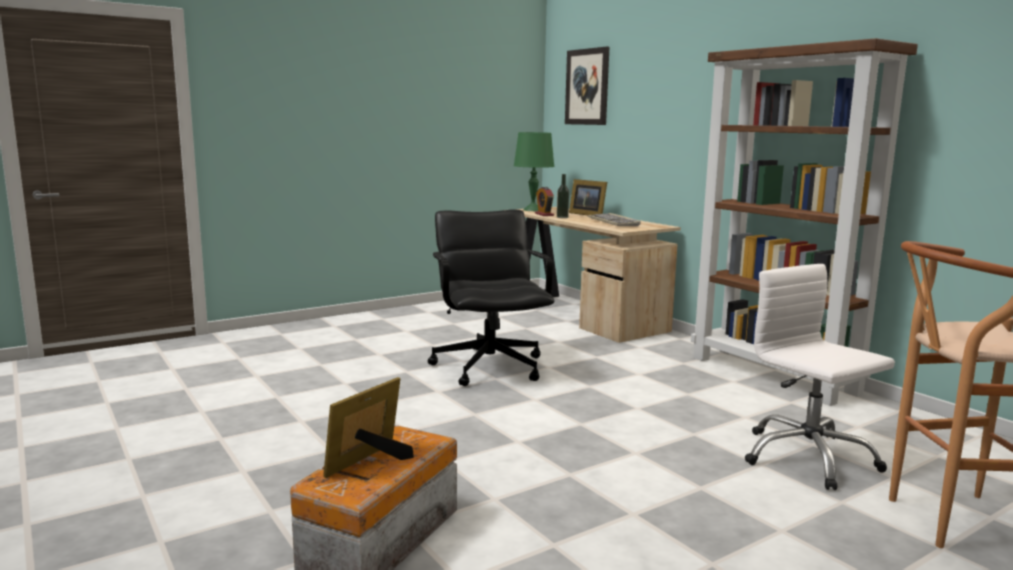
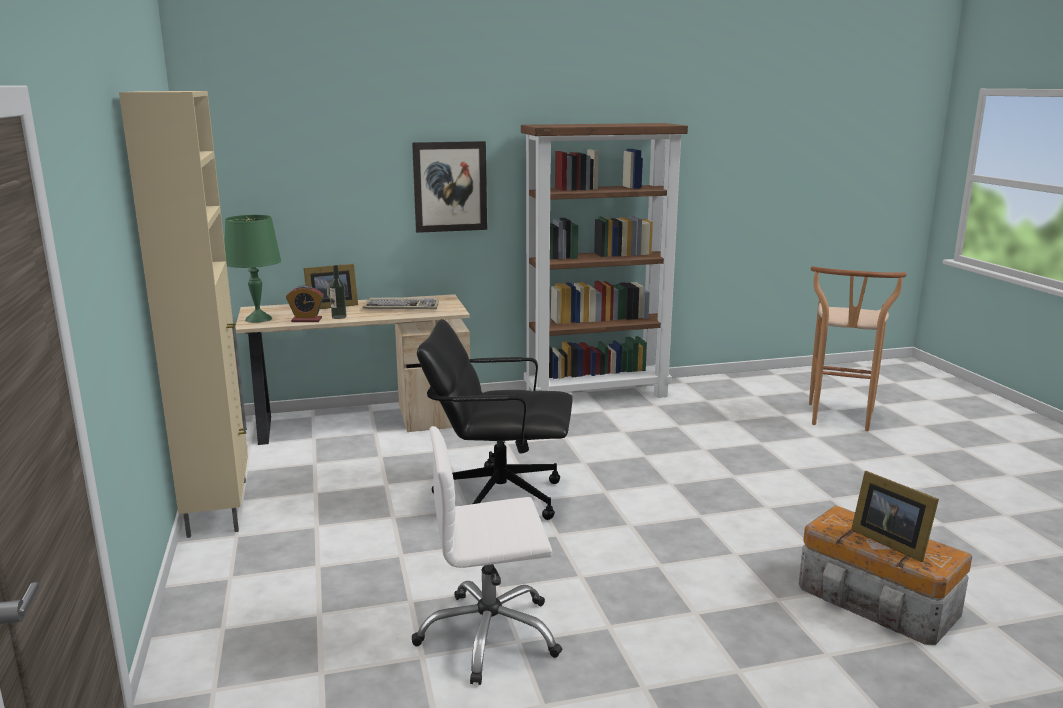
camera: 70 degrees left, 5 degrees up
(417, 309) = (219, 506): none -> beige cabinet
(587, 87) = (276, 150): picture -> picture (450, 186)
(807, 457) = (752, 427): white office chair -> white office chair (489, 635)

